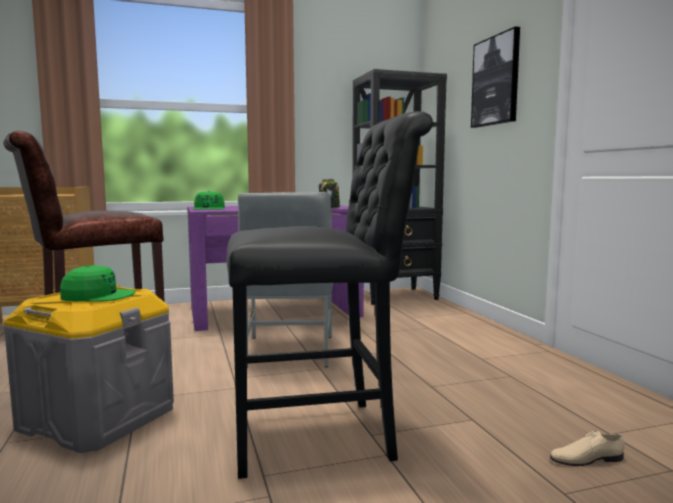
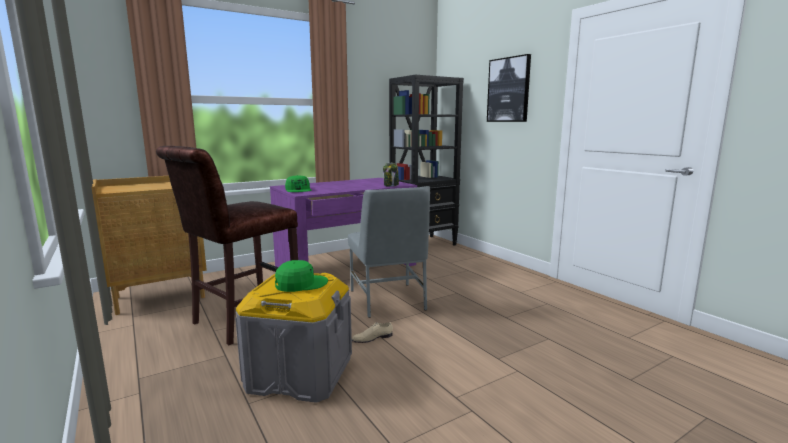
camera: 15 degrees left, 5 degrees up
(321, 435) = (468, 363): black stool -> none
(585, 458) = (627, 355): beige shoe -> beige shoe (372, 338)

